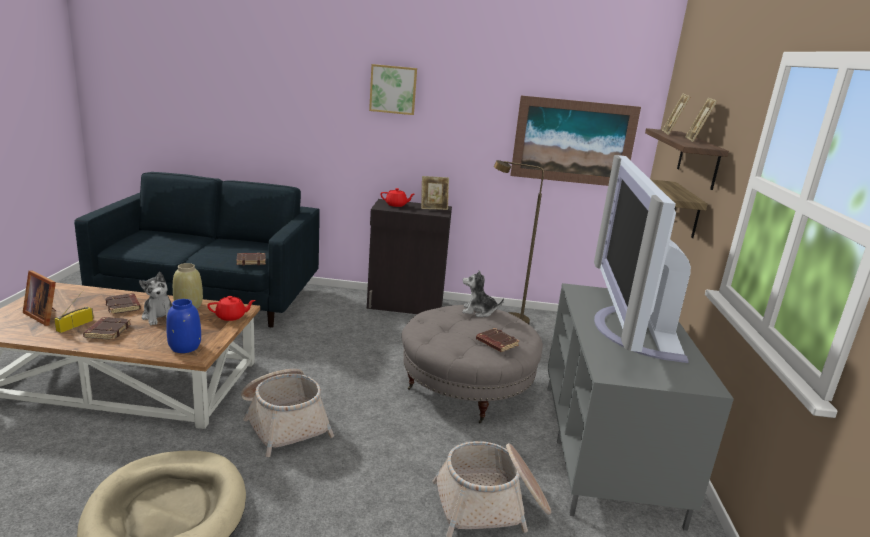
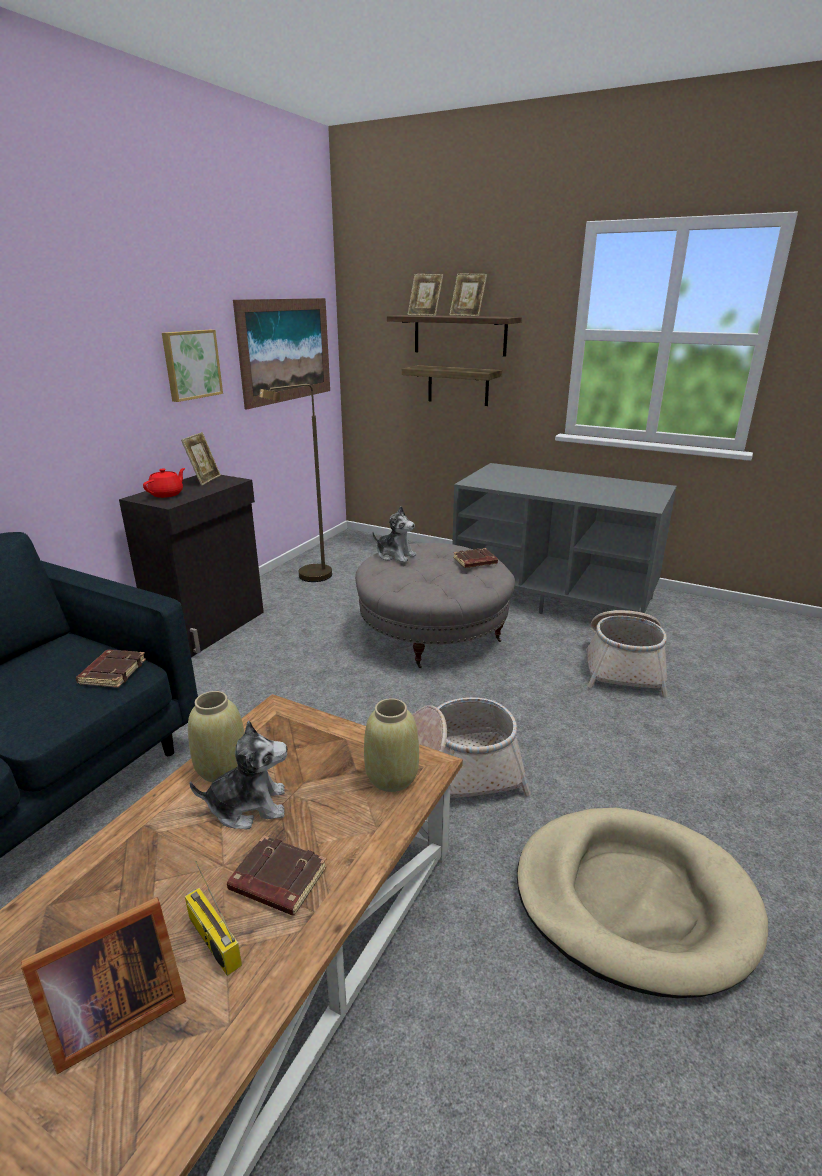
camera: 65 degrees left, 5 degrees up
(123, 306) = (161, 860): brown book -> none
(184, 347) = (392, 777): blue vase -> beige vase
(231, 317) = (299, 723): red teapot -> none
(393, 89) = (85, 313): picture -> picture (191, 364)
(478, 311) = (395, 555): plush toy -> plush toy turned 90 degrees counterclockwise
(632, 328) = (561, 484): television -> none

